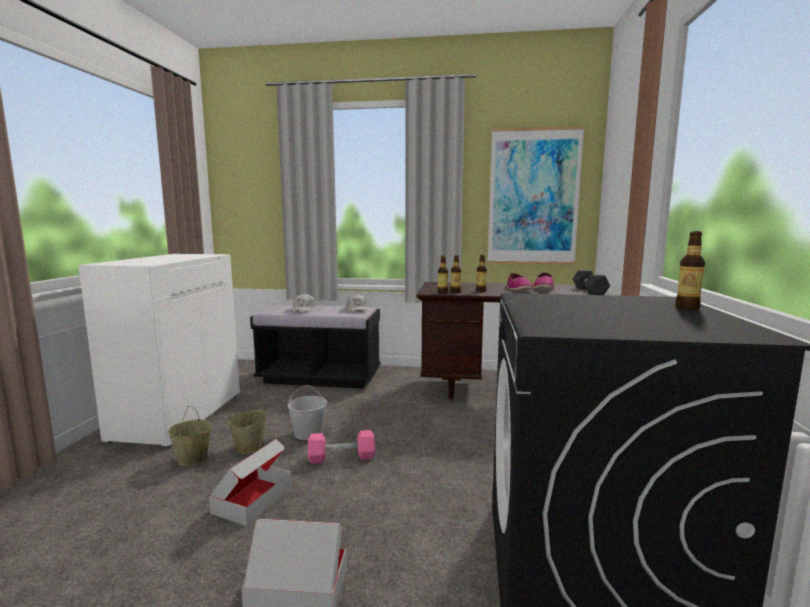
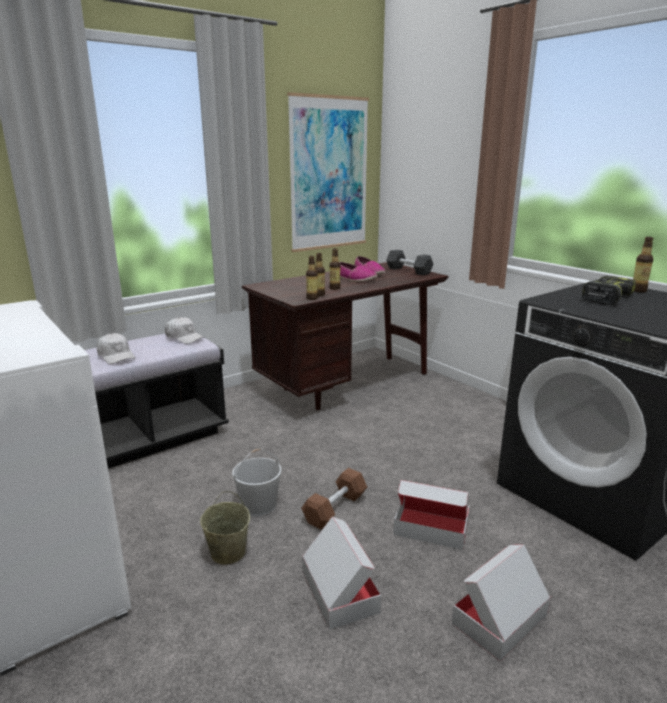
camera: 45 degrees left, 10 degrees up
(193, 459) = (191, 603): beige bucket -> none
(341, 457) = (335, 508): pink dumbbell -> brown dumbbell
(376, 504) = (431, 527): none -> cardboard box
(604, 304) = (606, 298): none -> power drill

